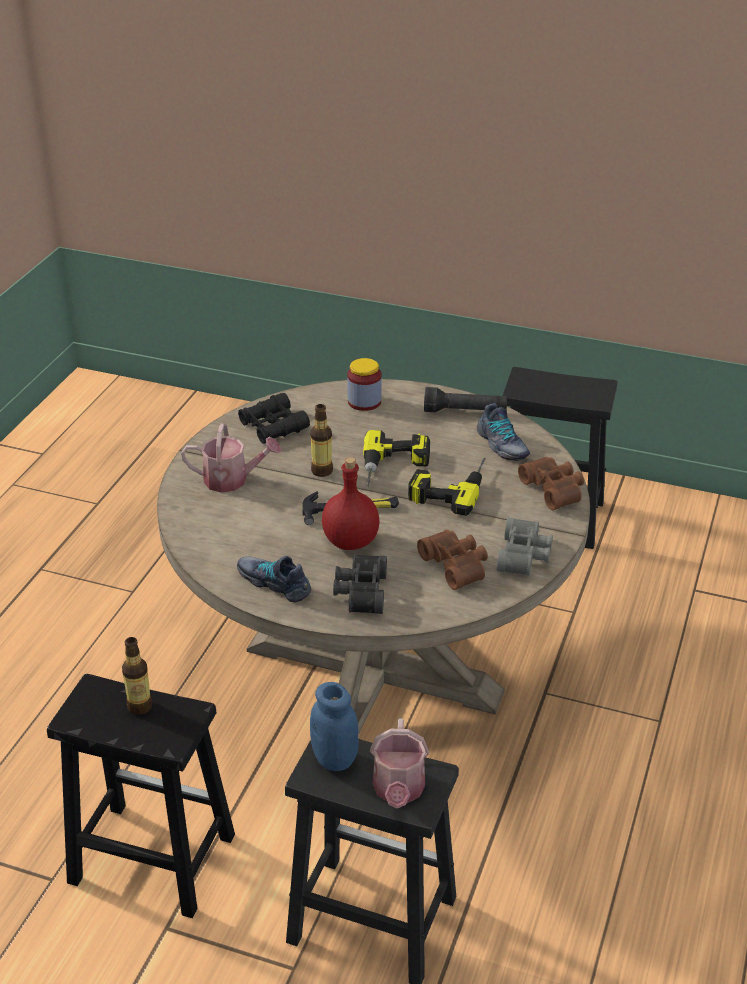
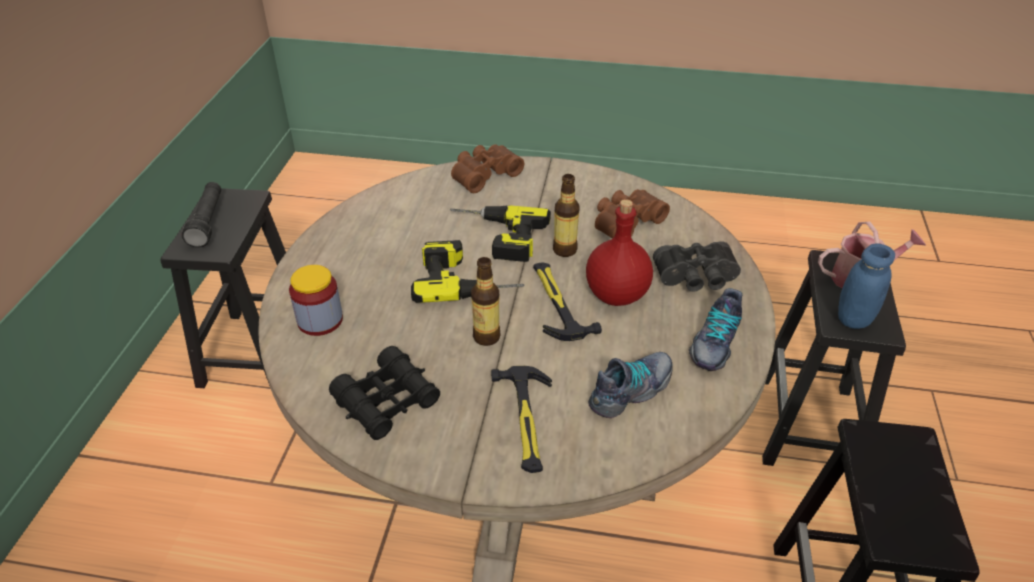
camera: 100 degrees left, 5 degrees up
(140, 706) = (886, 485): bottle -> bottle (564, 250)
(232, 480) = (526, 420): watering can -> hammer
(465, 412) = (343, 237): black flashlight -> black flashlight (207, 222)
(501, 445) = (410, 209): shoe -> shoe (632, 391)
(525, 556) = (594, 185): grey binoculars -> none

